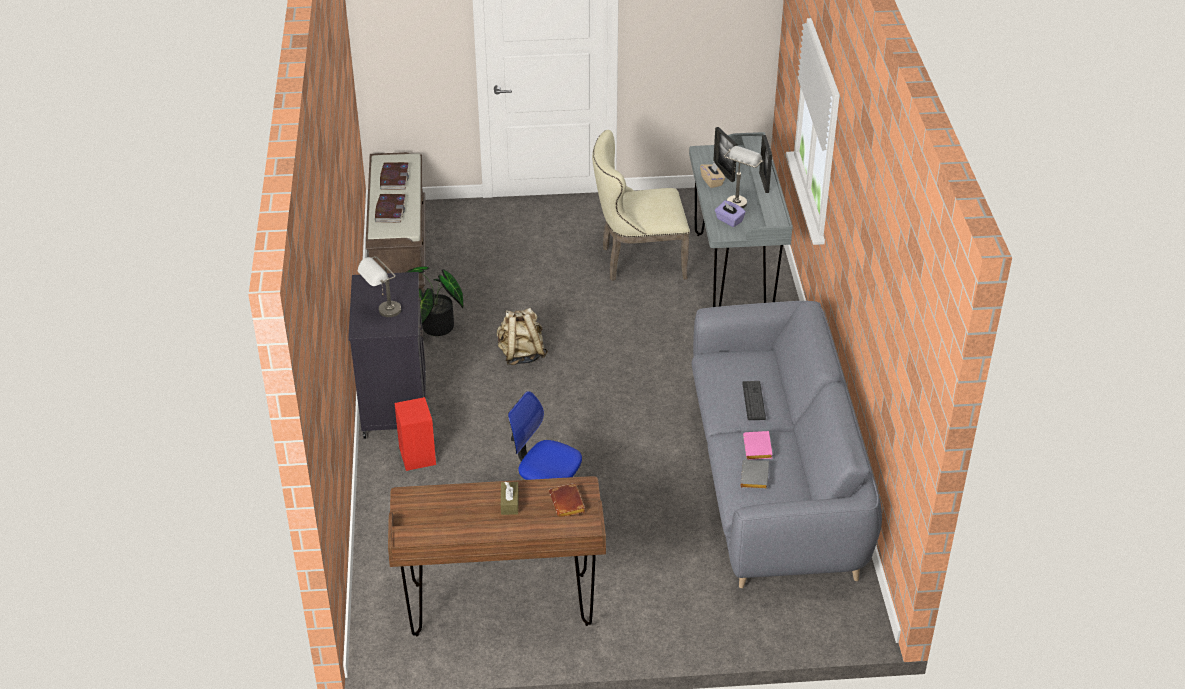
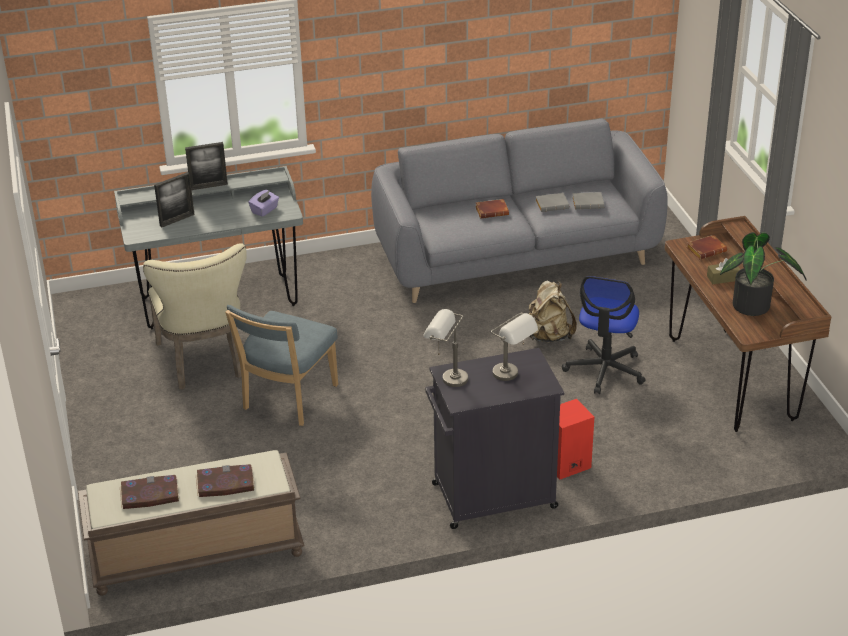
camera: 100 degrees left, 5 degrees down
(434, 328) = (354, 491): potted plant -> potted plant (755, 308)
(521, 355) = (384, 420): beige backpack -> beige backpack (548, 336)
(569, 303) = (287, 400): none -> blue chair
(712, 181) = (194, 225): beige tissue box -> none
(739, 199) = (226, 208): grey table lamp -> grey table lamp (446, 377)
(753, 401) = (492, 211): keyboard -> brown book
(759, 449) = (552, 205): pink book -> grey book

